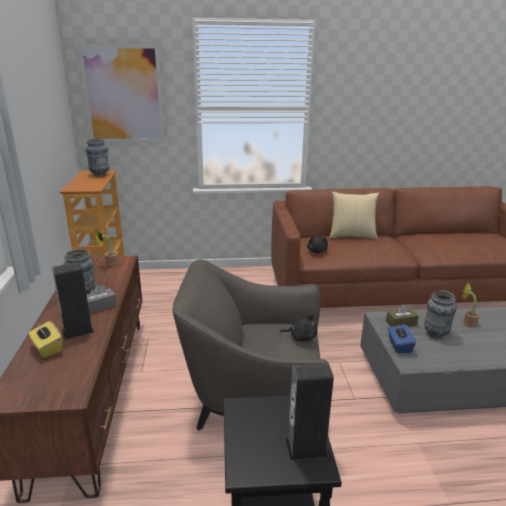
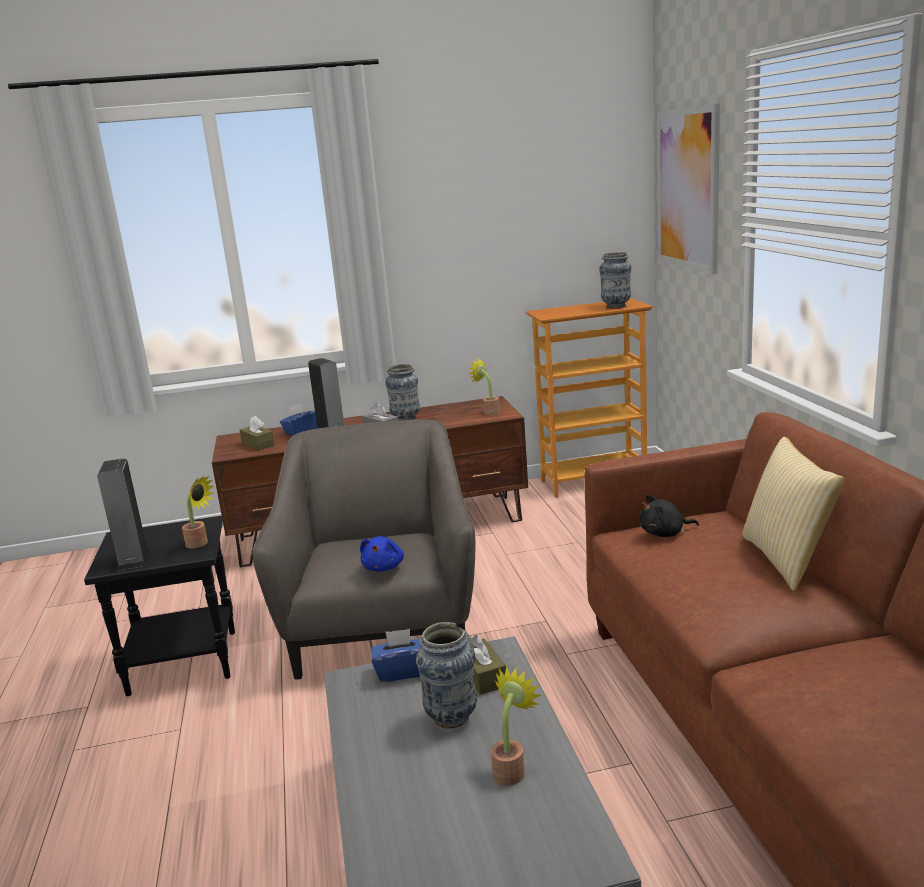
camera: 85 degrees right, 5 degrees down
(47, 348) = (301, 431): yellow tissue box -> blue tissue box
(58, 376) = (258, 444): none -> brown tissue box
(285, 404) = (200, 544): none -> potted plant
(301, 337) = (384, 567): black plush toy -> blue plush toy

